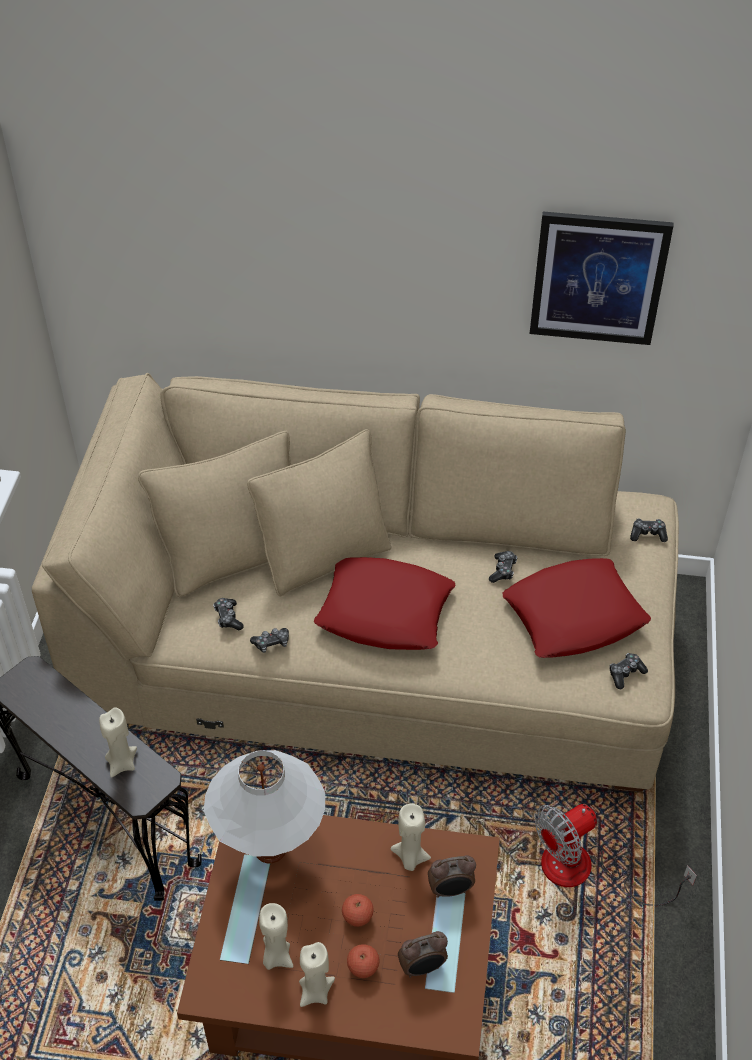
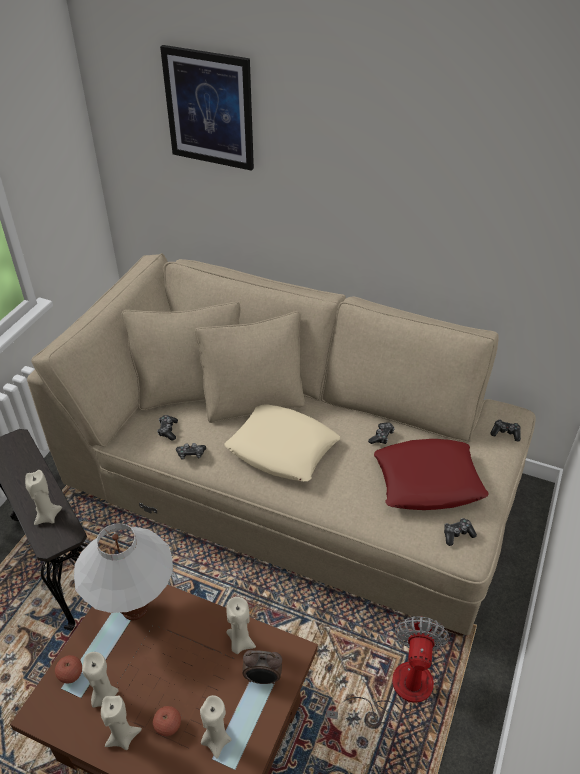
camera: 15 degrees right, 5 degrees down
(357, 917) = (180, 682): apple -> apple (71, 675)
(385, 611) = (282, 448): red pillow -> beige pillow
(422, 968) = (216, 740): alarm clock -> beige candle
(585, 871) = (398, 690): fan -> fan turned 120 degrees clockwise
(598, 278) = (490, 216): picture -> picture (209, 108)

